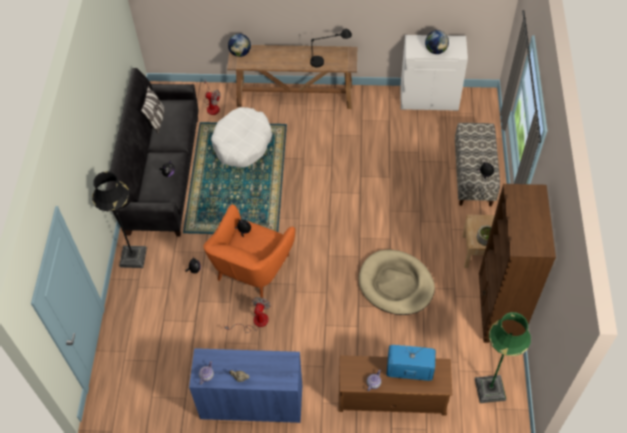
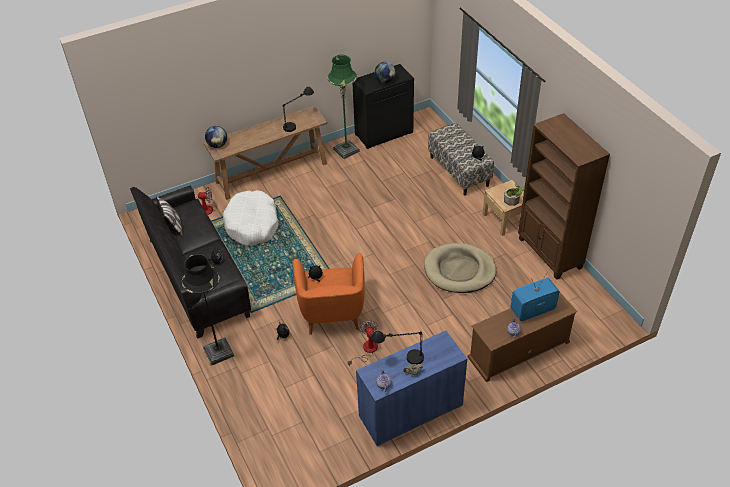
camera: 30 degrees left, 10 degrees down
(238, 358) = (399, 359): none -> black table lamp
(429, 98) = (384, 133): white cabinet -> black cabinet
(489, 389) = (586, 309): green floor lamp -> green floor lamp (346, 150)

